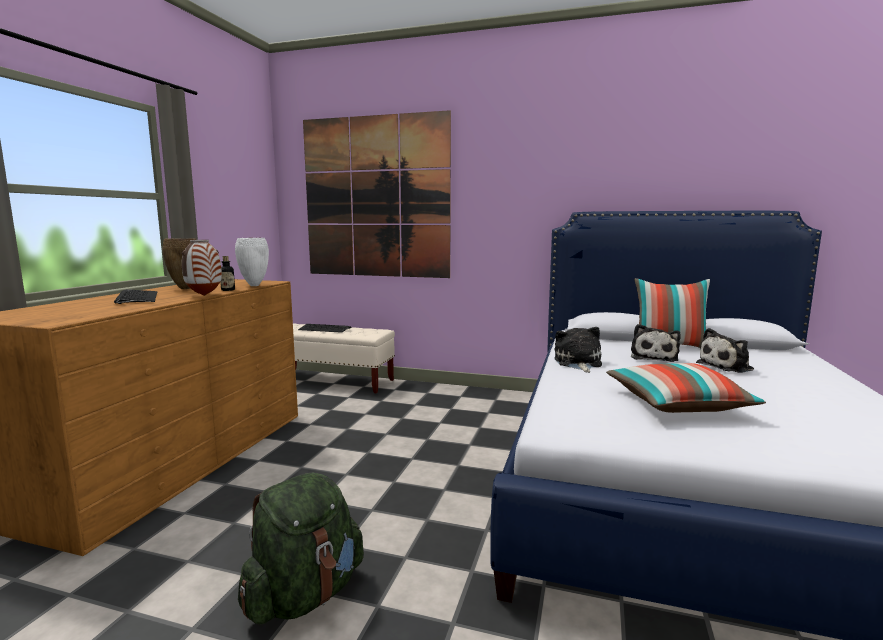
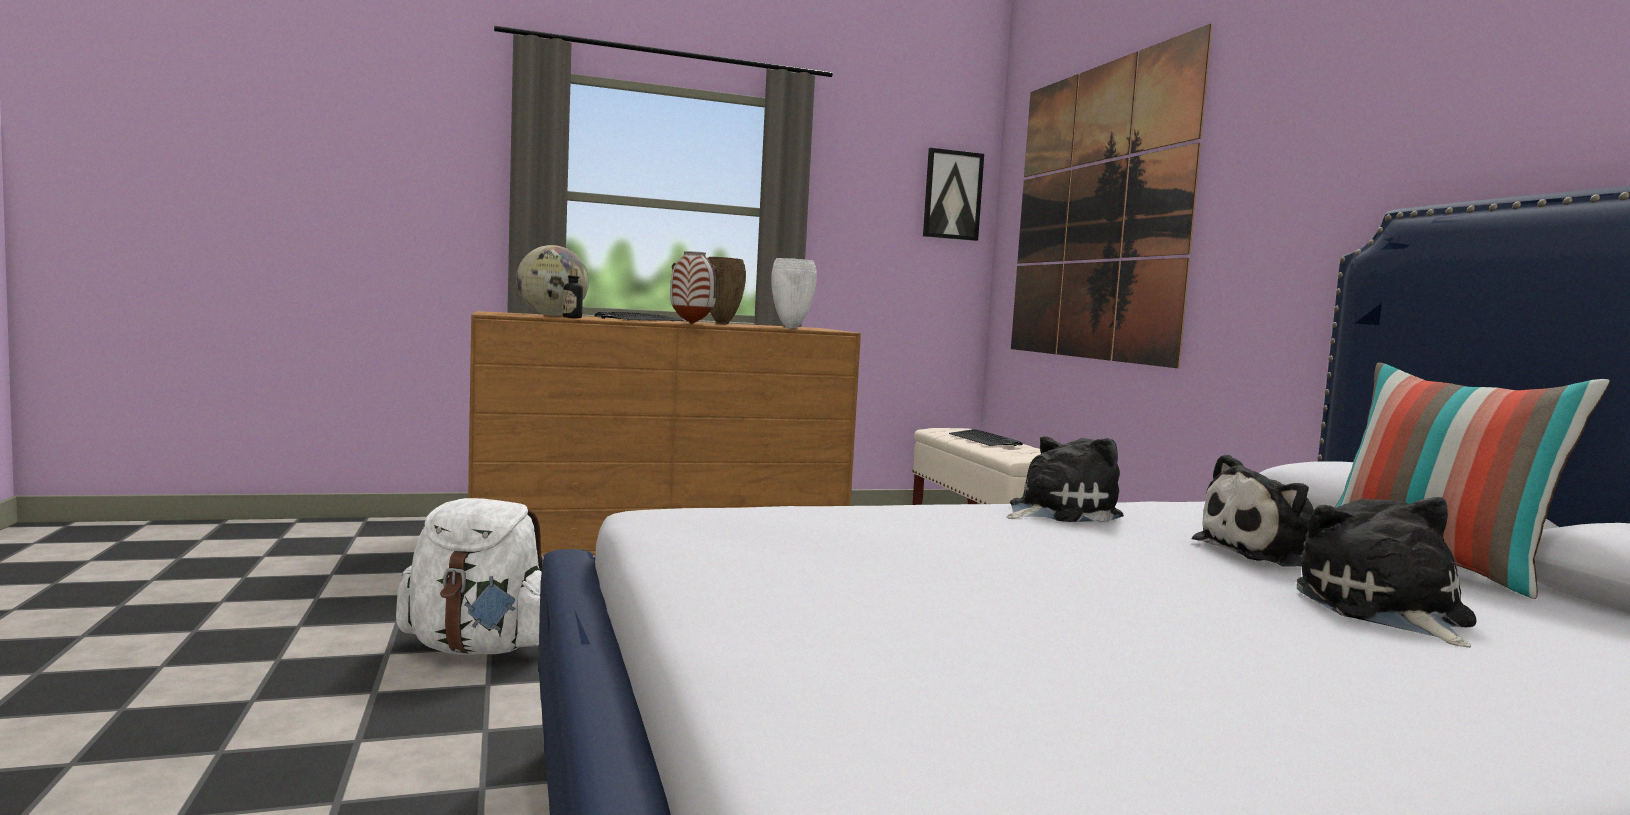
camera: 55 degrees right, 5 degrees down
(65, 310) = (551, 315): none -> globe
(228, 290) = (741, 326): bottle -> bottle (572, 318)
(257, 180) = (952, 195): none -> picture
(305, 595) = (478, 648): green backpack -> white backpack
(677, 404) = (924, 565): pillow -> none
(727, 366) = (1385, 610): plush toy -> plush toy turned 60 degrees clockwise

